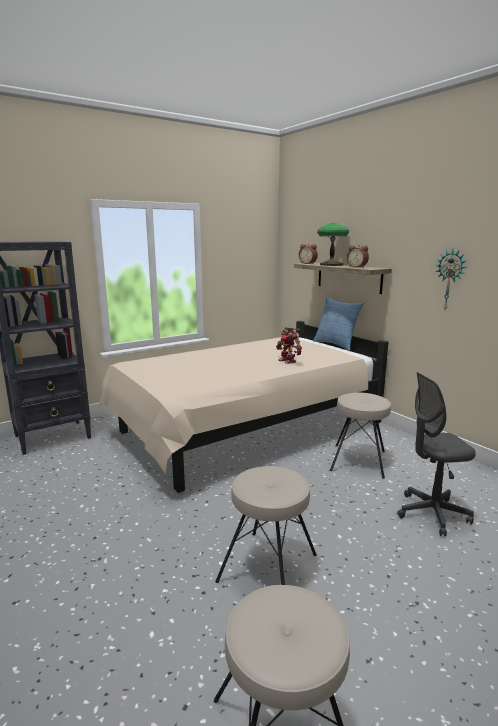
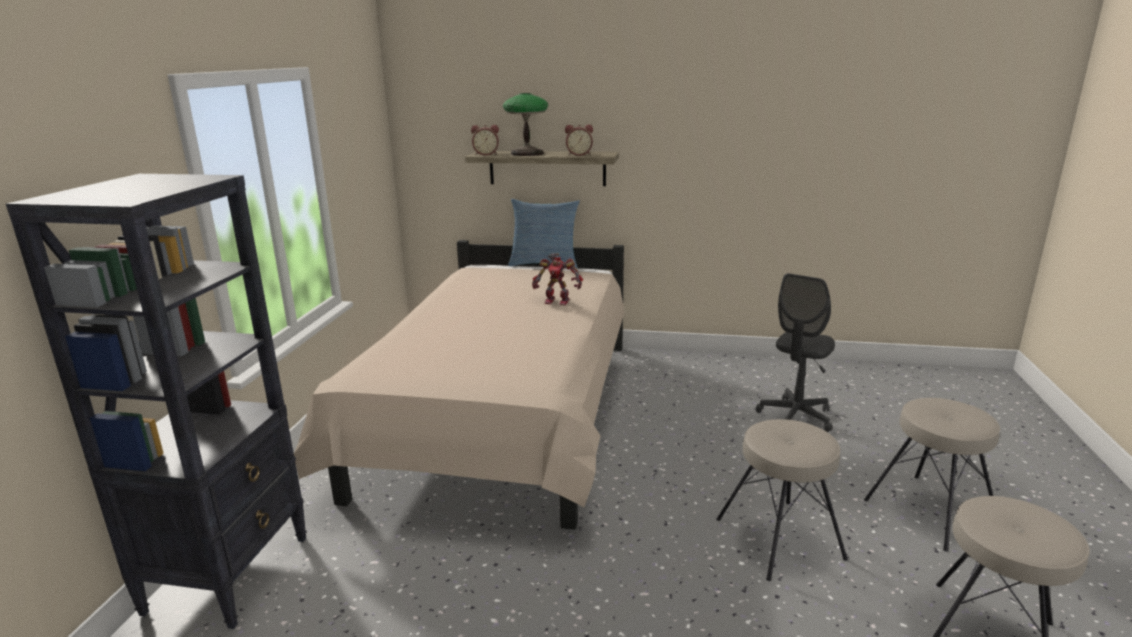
camera: 45 degrees left, 5 degrees up
(359, 461) = (672, 398): beige stool -> beige stool (930, 510)
(450, 280) = (702, 161): wall clock -> none

